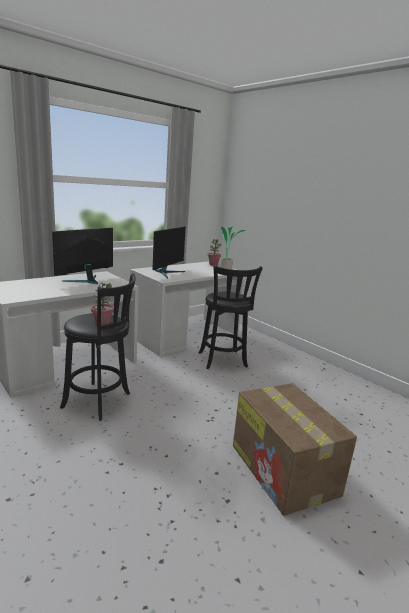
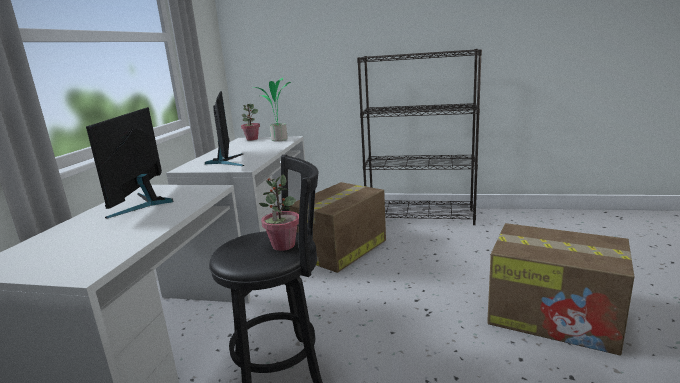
camera: 35 degrees left, 0 degrees up
(223, 361) = (340, 249): black stool -> cardboard box
(313, 366) = (420, 216): none -> black bookcase

